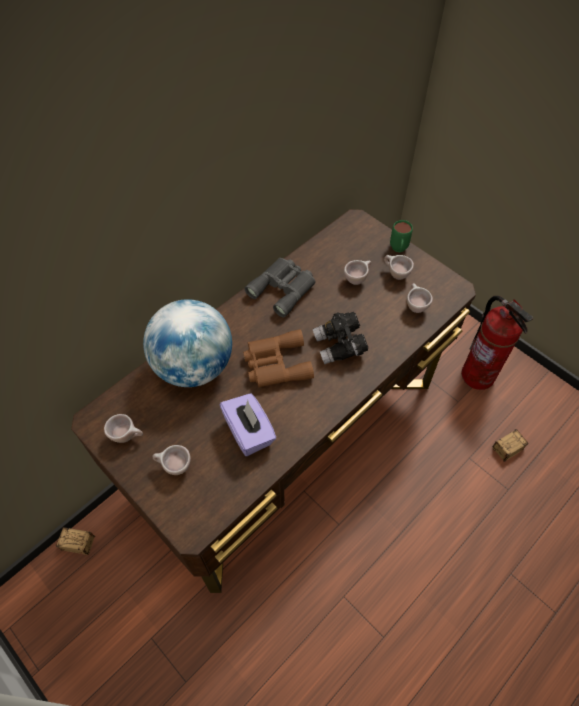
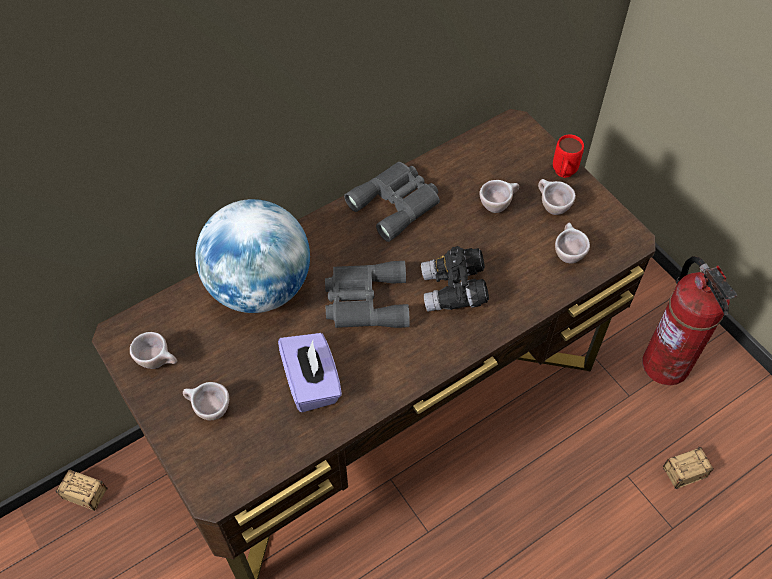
camera: 10 degrees right, 0 degrees up
(275, 364) = (364, 300): brown binoculars -> grey binoculars
(398, 250) = (563, 175): green mug -> red mug

